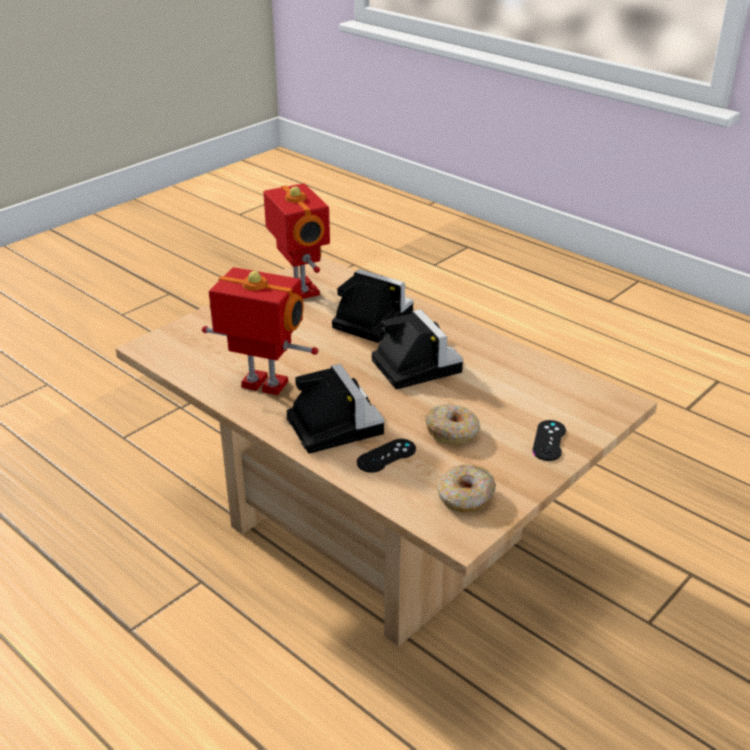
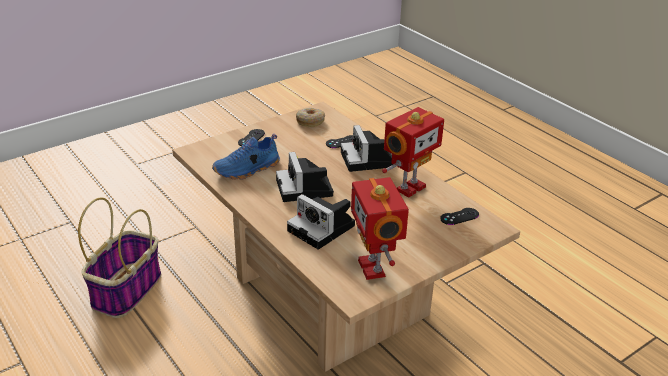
camera: 170 degrees left, 0 degrees up
(193, 354) = (459, 216): none -> black game controller
(263, 386) = (409, 188): toy robot -> toy robot turned 75 degrees counterclockwise
(453, 432) = (301, 148): donut -> none
(513, 382) = (247, 170): none -> blue shoe
(656, 499) = (127, 290): none -> basket

